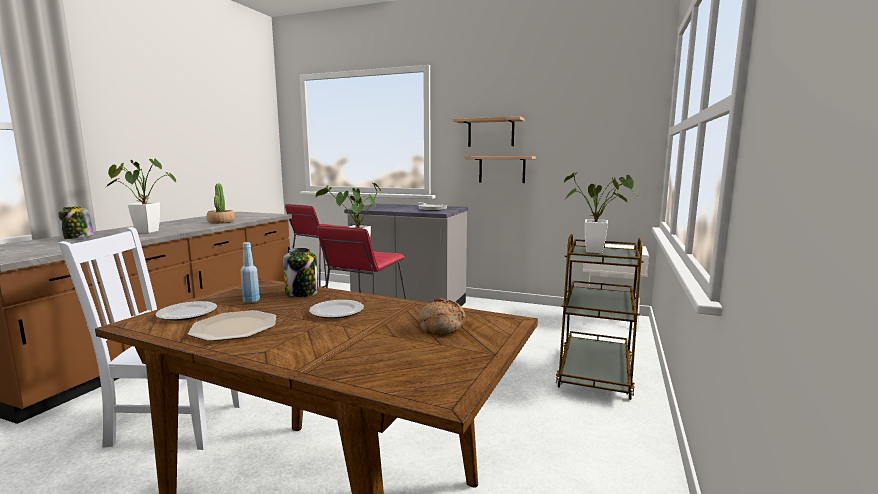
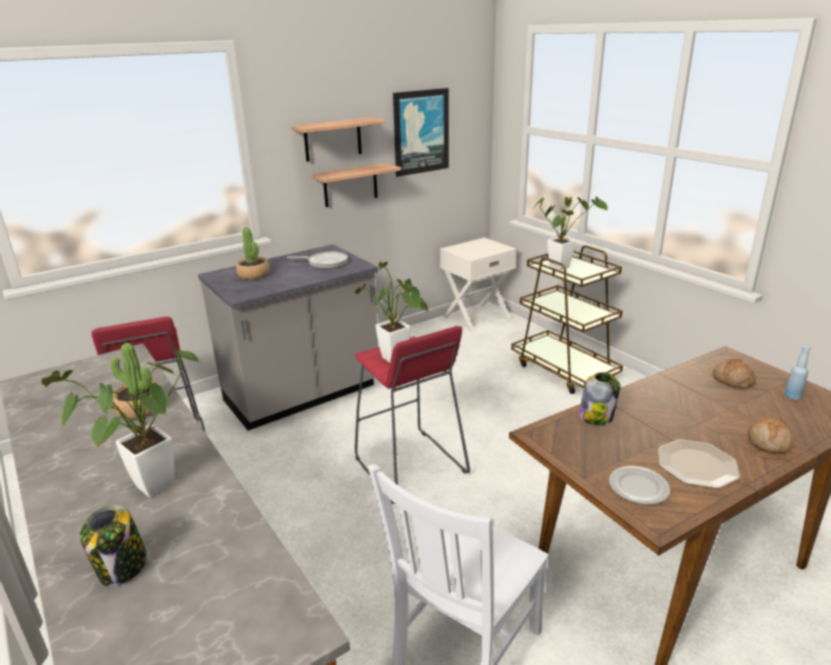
camera: 55 degrees left, 15 degrees up
(251, 301) = (610, 448): blue bottle -> blue bottle (792, 397)
(303, 351) = (769, 442): none -> bread
(336, 312) = (673, 412): plate -> none
(390, 206) = (254, 274): none -> potted plant
(574, 134) = (420, 132): none -> picture

